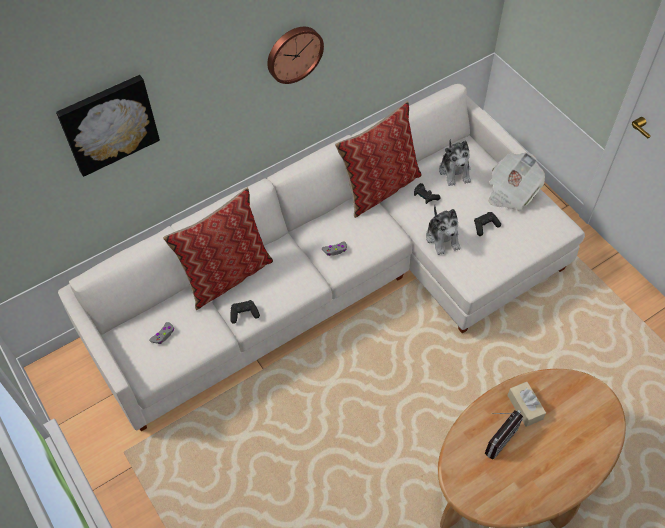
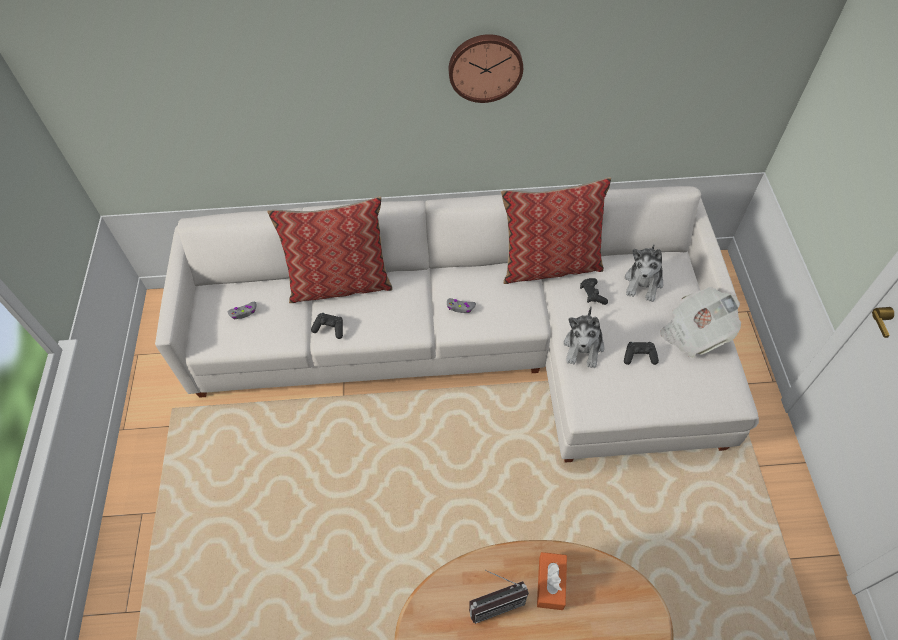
camera: 30 degrees right, 0 degrees up
(108, 124) = (241, 62): picture -> none
(525, 407) = (550, 583): beige tissue box -> orange tissue box

